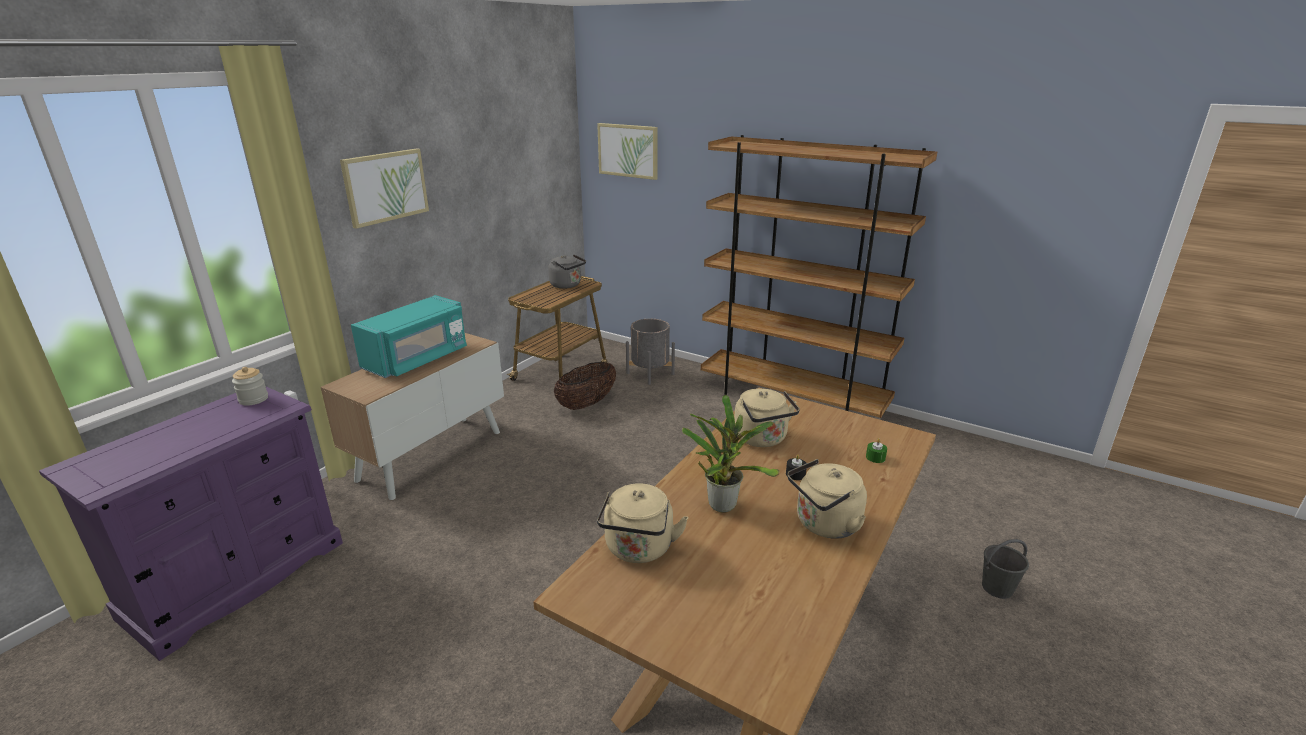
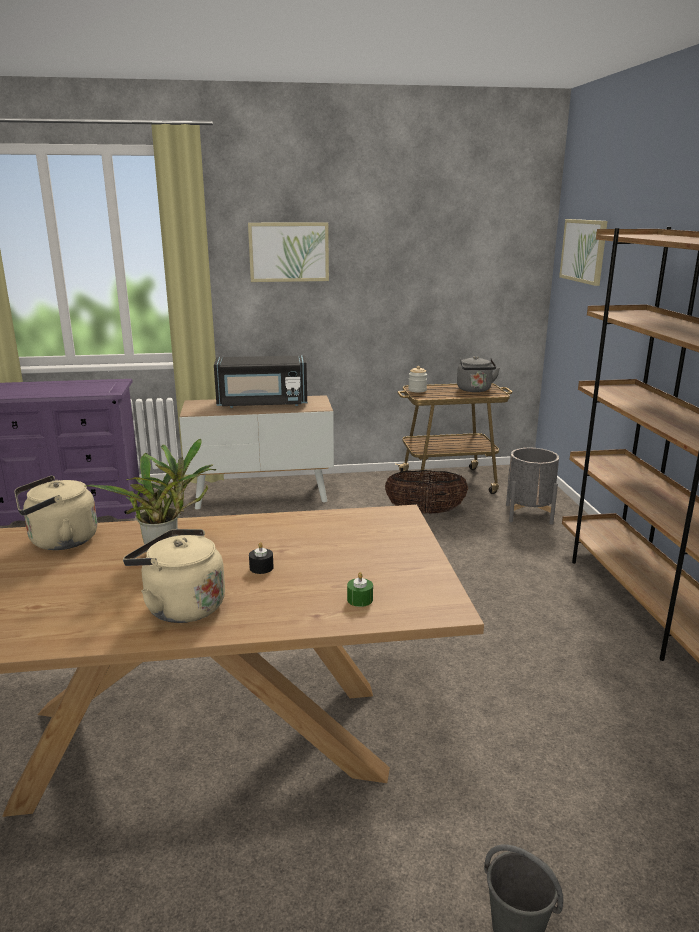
camera: 50 degrees right, 5 degrees down
(253, 399) = (110, 384): jar -> jar (417, 390)
(417, 359) = (262, 404): turquoise microwave -> black microwave
(762, 439) = (309, 535): beige kettle -> none

